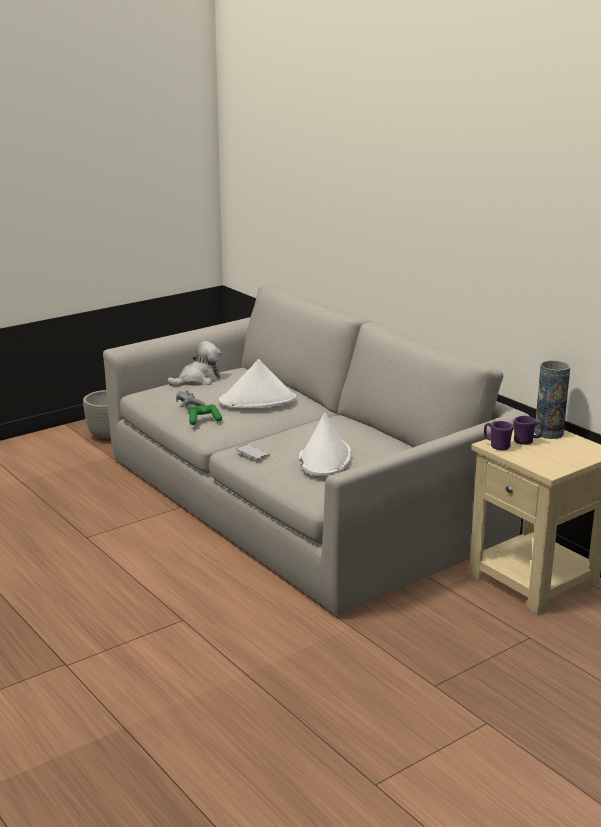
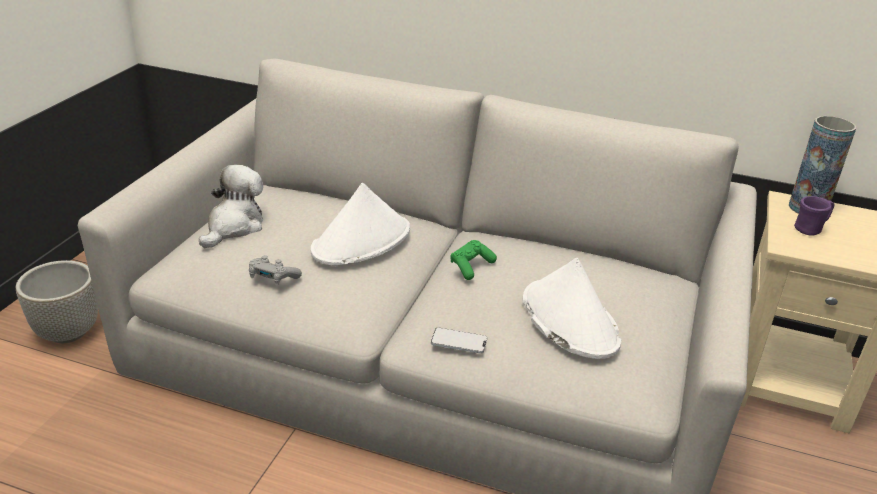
camera: 35 degrees left, 10 degrees up
(204, 420) = (322, 299): green game controller -> green game controller (471, 266)
(497, 446) = (797, 247): purple mug -> none

